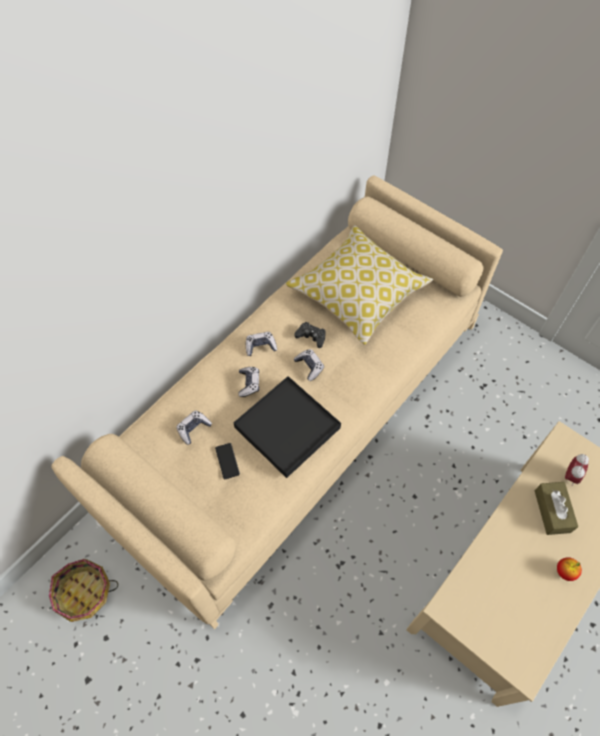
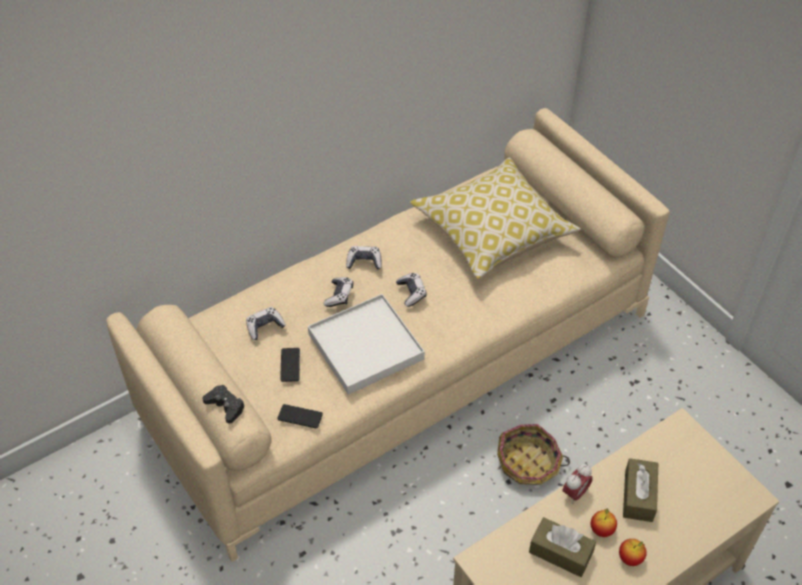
camera: 15 degrees right, 10 degrees down
(84, 593) = (103, 490): basket -> basket (528, 463)
(251, 509) = (300, 416): none -> phone
(287, 427) = (366, 346): black tray -> white tray
(311, 336) = (424, 263): black game controller -> black game controller (225, 406)
(508, 582) = (560, 552): none -> brown tissue box
(534, 551) = (601, 530): none -> apple
(570, 476) = (674, 466): alarm clock -> alarm clock (575, 493)

